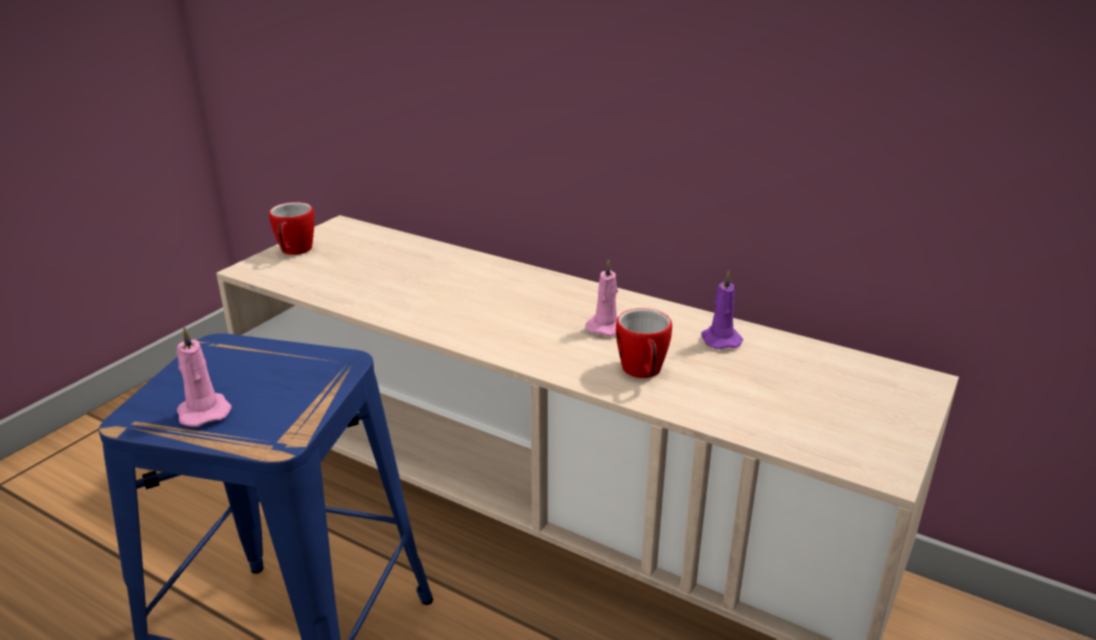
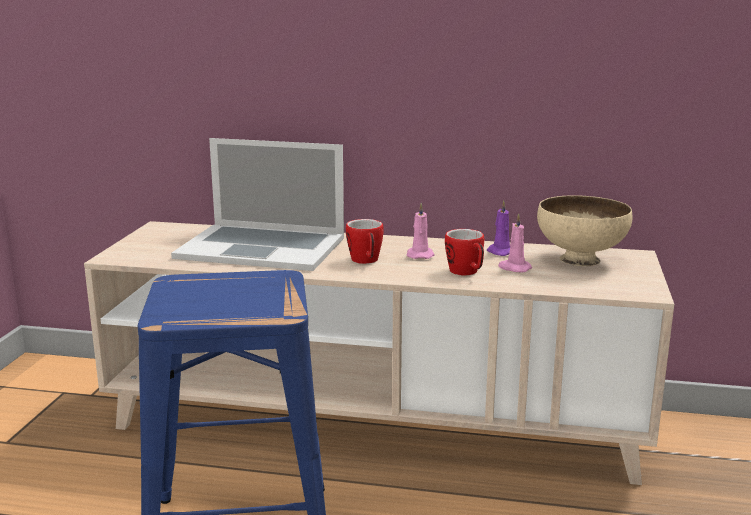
camera: 20 degrees left, 10 degrees down
(203, 411) = (210, 310): pink candle -> pink candle (514, 268)
(294, 252) = (138, 244): mug -> mug (366, 261)
(424, 279) = (262, 247): none -> laptop
(825, 377) = (580, 260): none -> beige bowl

